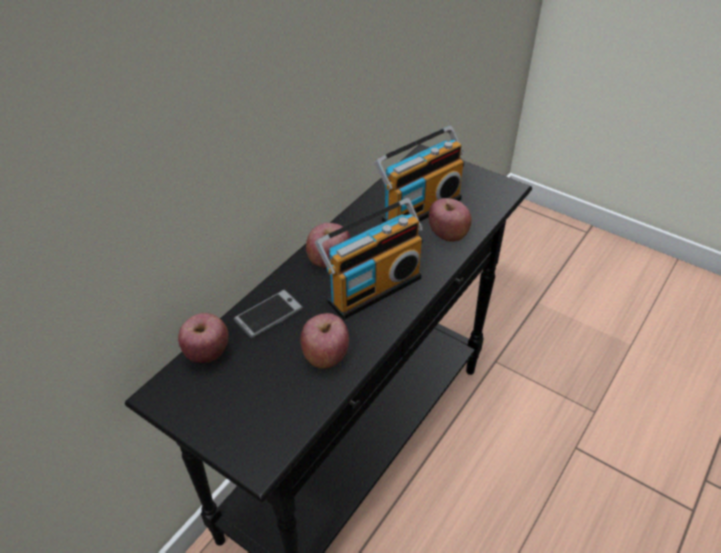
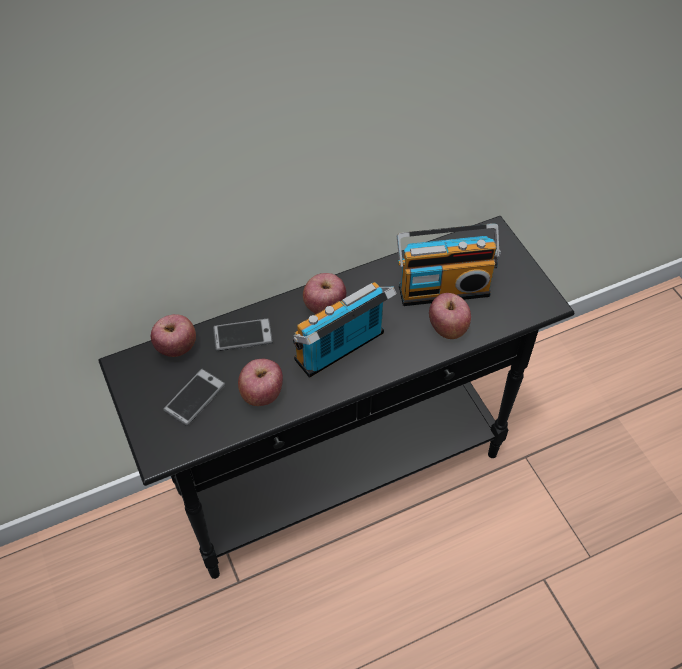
camera: 30 degrees right, 10 degrees up
(259, 390) = (194, 397): none -> phone
(372, 287) = (342, 350): radio -> radio turned 150 degrees clockwise

